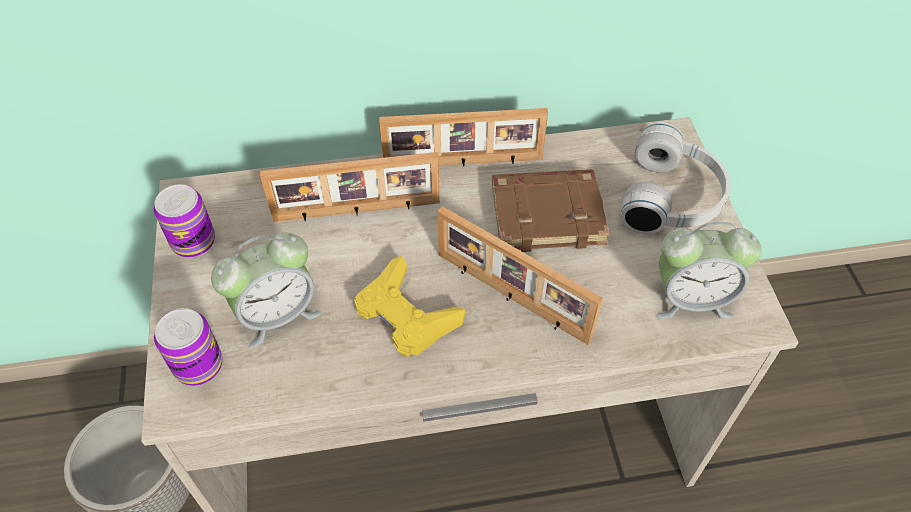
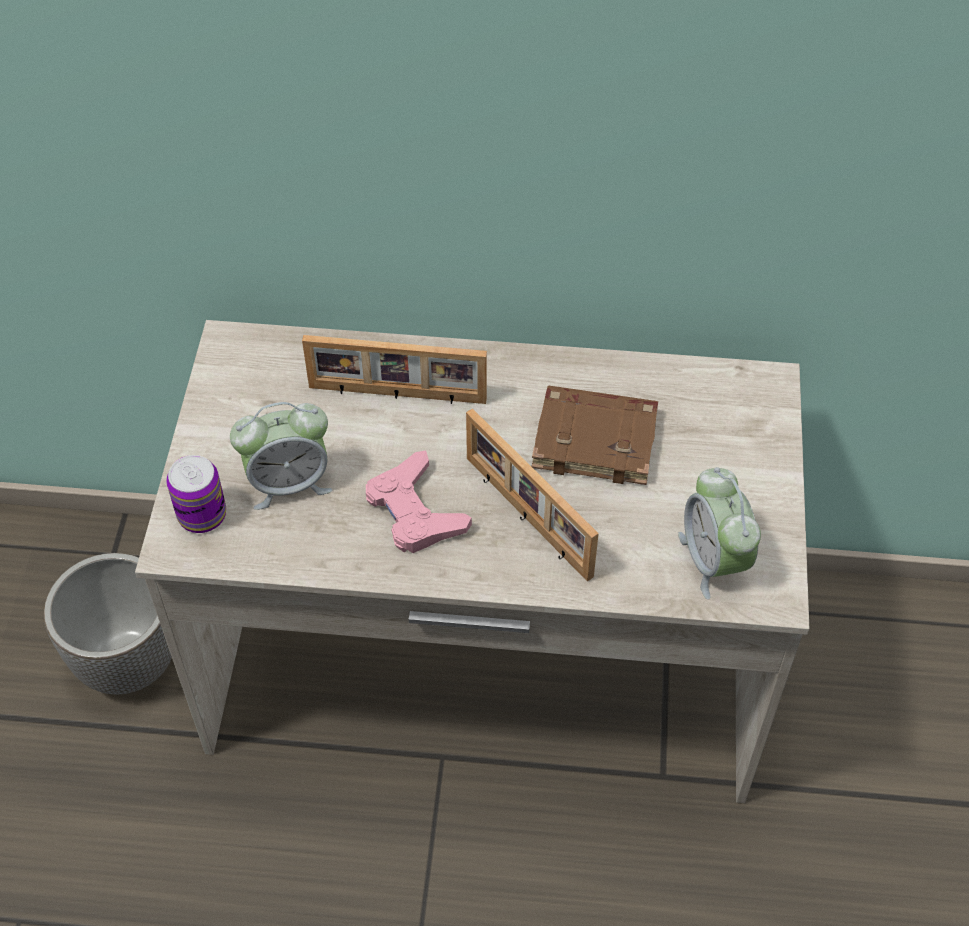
camera: 15 degrees right, 0 degrees up
(193, 241) = (225, 392): can -> none
(406, 314) = (415, 511): yellow game controller -> pink game controller
(463, 163) = (525, 365): picture frame -> none
(673, 198) = (740, 451): white headphones -> none
(691, 299) = (713, 560): alarm clock -> alarm clock turned 60 degrees clockwise

